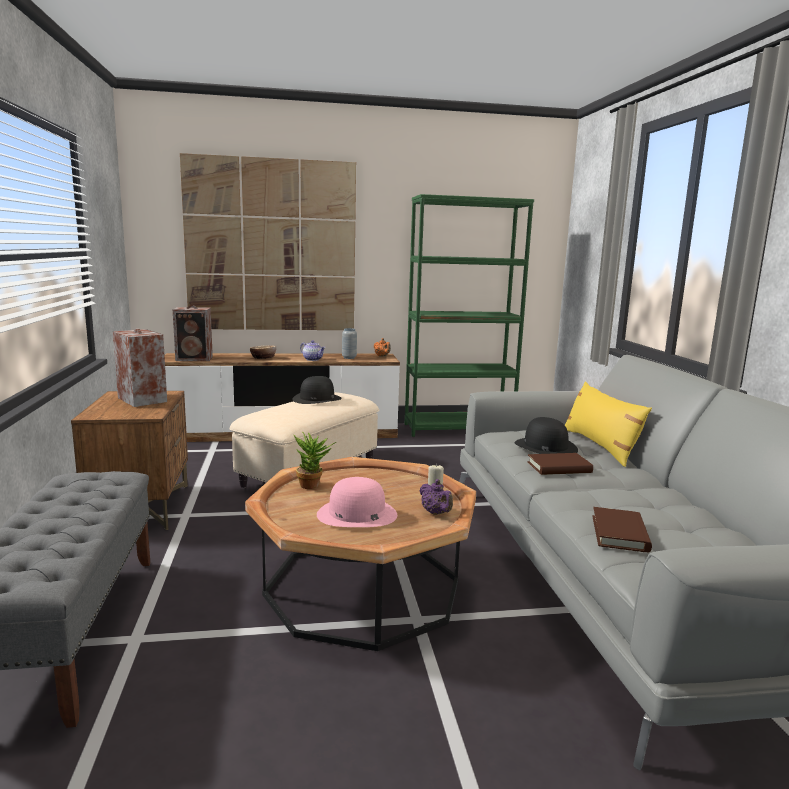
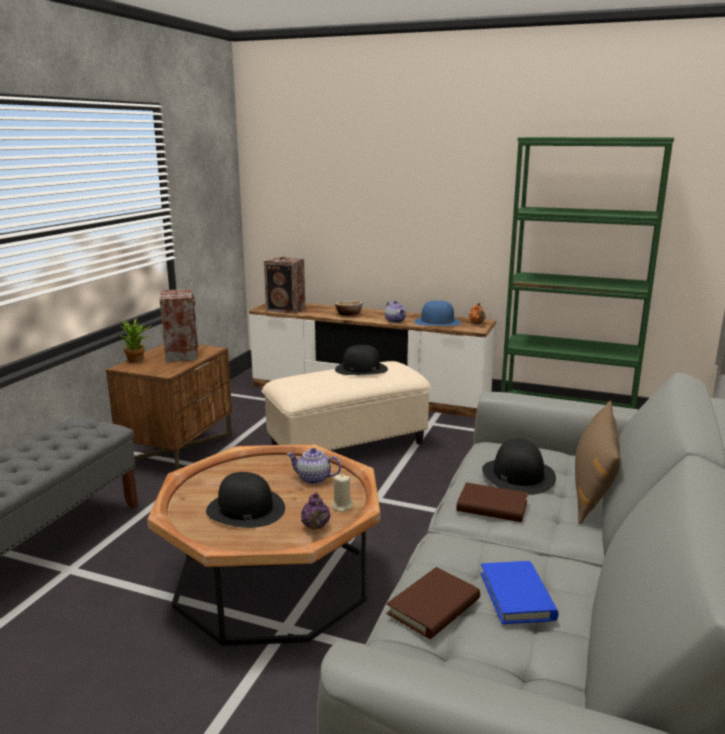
camera: 30 degrees right, 5 degrees up
(271, 246) = (370, 195): picture -> none
(313, 485) = (248, 469): potted plant -> potted plant (138, 360)
(349, 357) = (437, 322): grey vase -> blue hat
(356, 514) = (245, 509): pink hat -> black hat
(382, 482) = (313, 479): none -> teapot
(600, 446) = (592, 488): yellow pillow -> brown pillow
(657, 513) = (517, 596): none -> blue book

